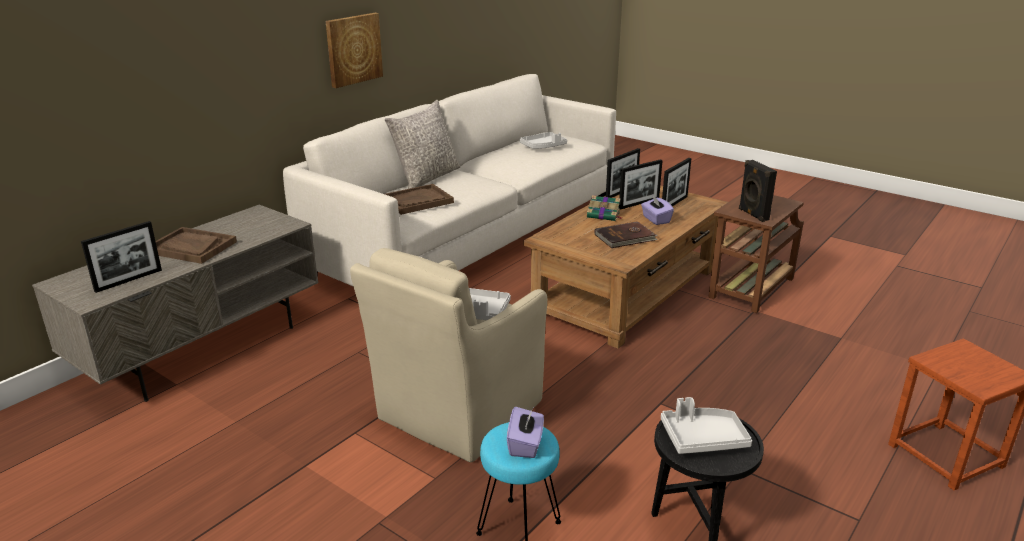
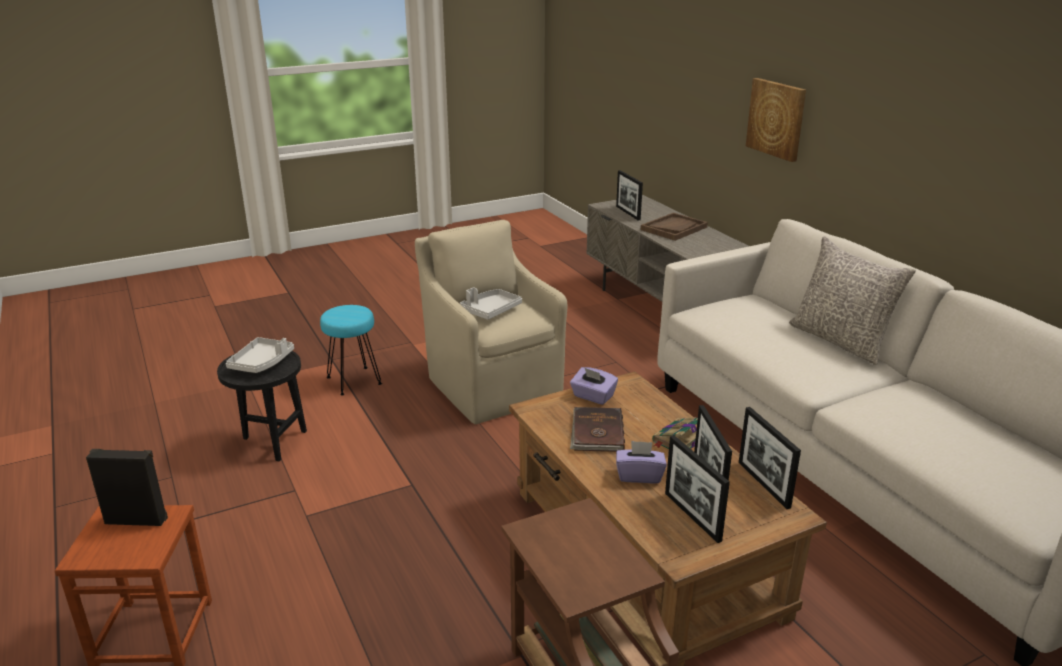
camera: 115 degrees right, 0 degrees up
(353, 49) = (908, 164): picture -> picture (776, 119)
(417, 201) = (752, 321): brown tray -> none
(525, 444) = (341, 314): purple tissue box -> purple tissue box (593, 396)
(543, 146) = (980, 452): grey tray -> none
(752, 214) = (553, 527): black speaker -> black speaker (137, 519)

